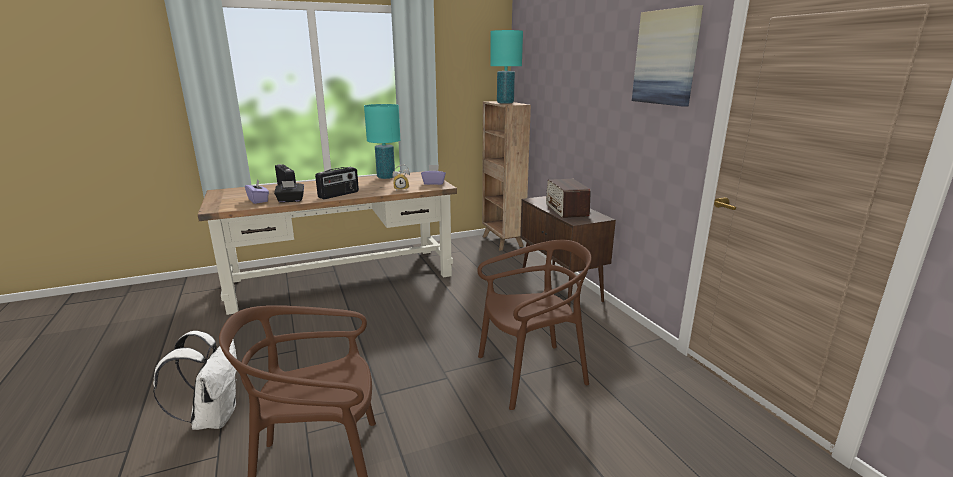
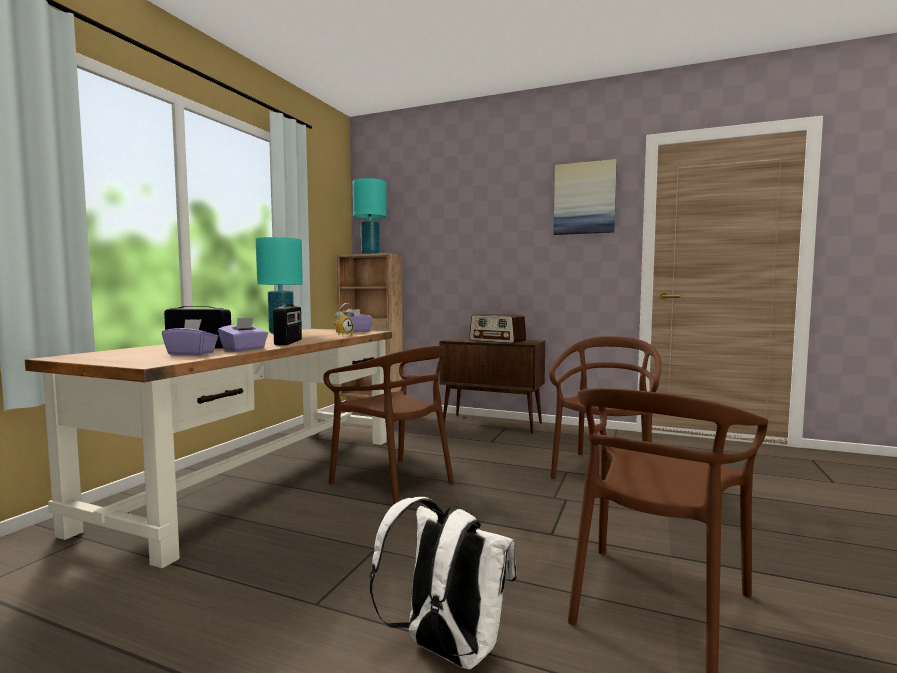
camera: 45 degrees left, 15 degrees down
(290, 200) = (244, 349): black tissue box -> purple tissue box
(389, 310) = (393, 481): none -> brown chair

